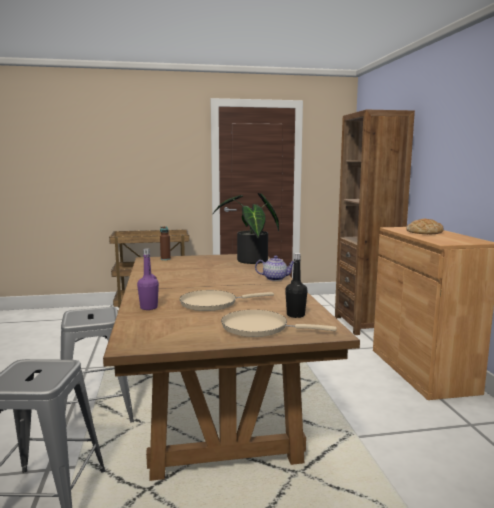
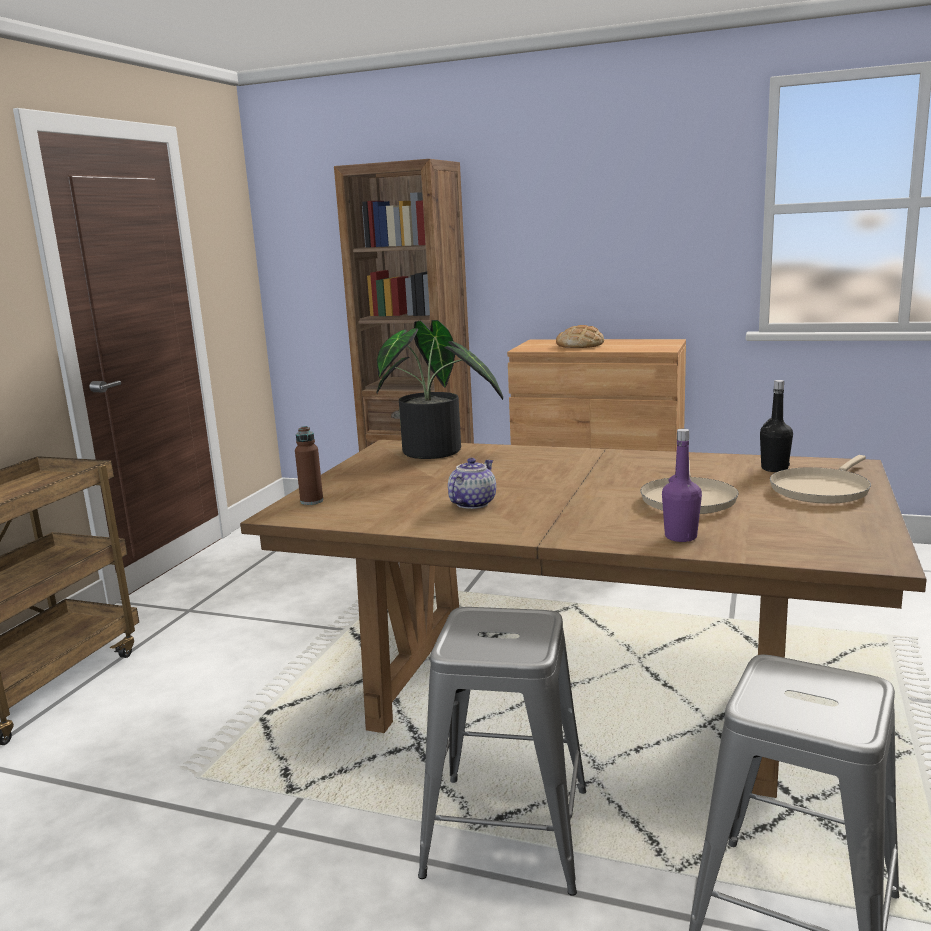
camera: 60 degrees left, 5 degrees up
(275, 278) = (573, 454): teapot -> teapot (472, 503)

